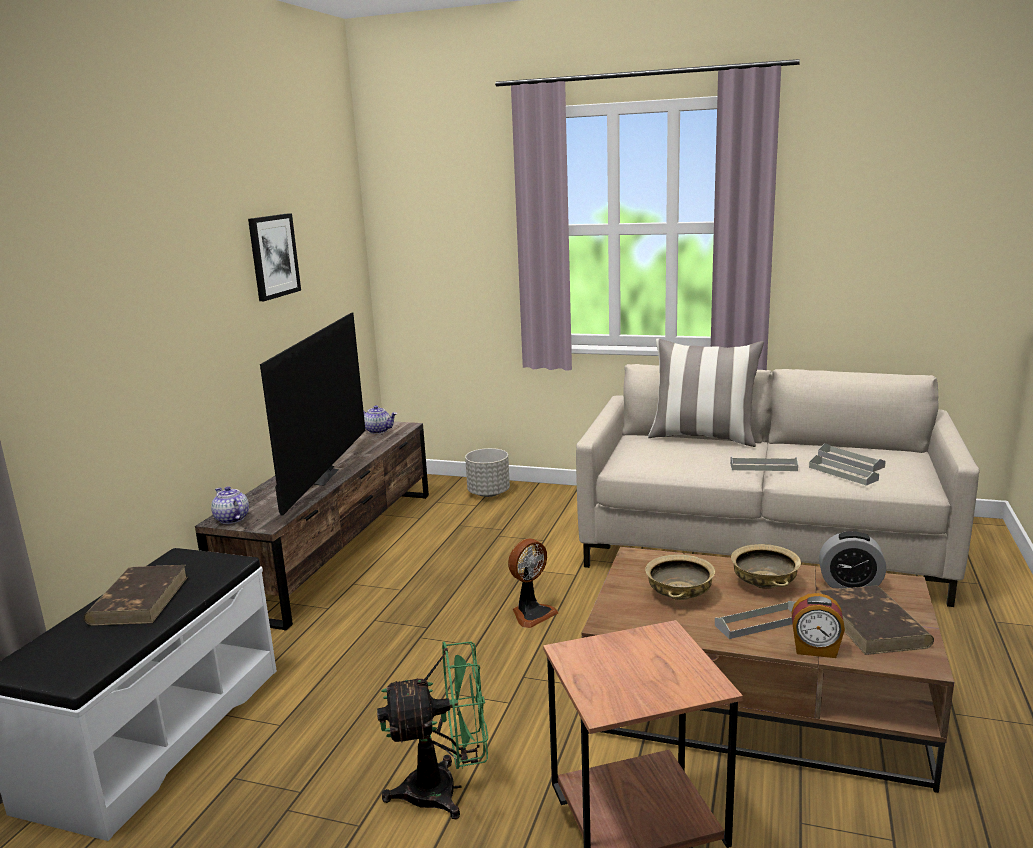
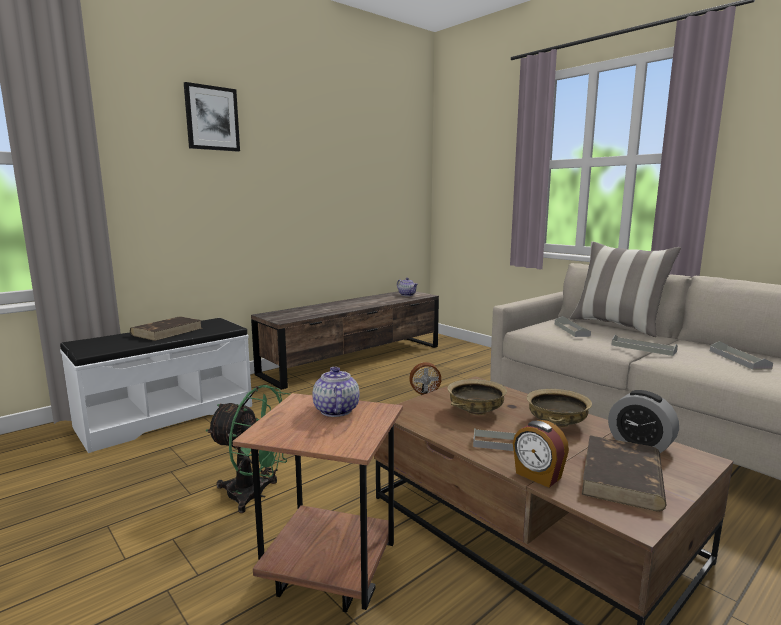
camera: 30 degrees right, 5 degrees down
(231, 519) = (270, 315): teapot -> teapot (335, 410)
(273, 256) = (345, 169): picture -> picture (212, 118)
(317, 477) = (341, 307): television -> none
(488, 493) = (476, 353): grey planter -> none
(843, 473) = (717, 365): grey tray -> grey tray (571, 330)

